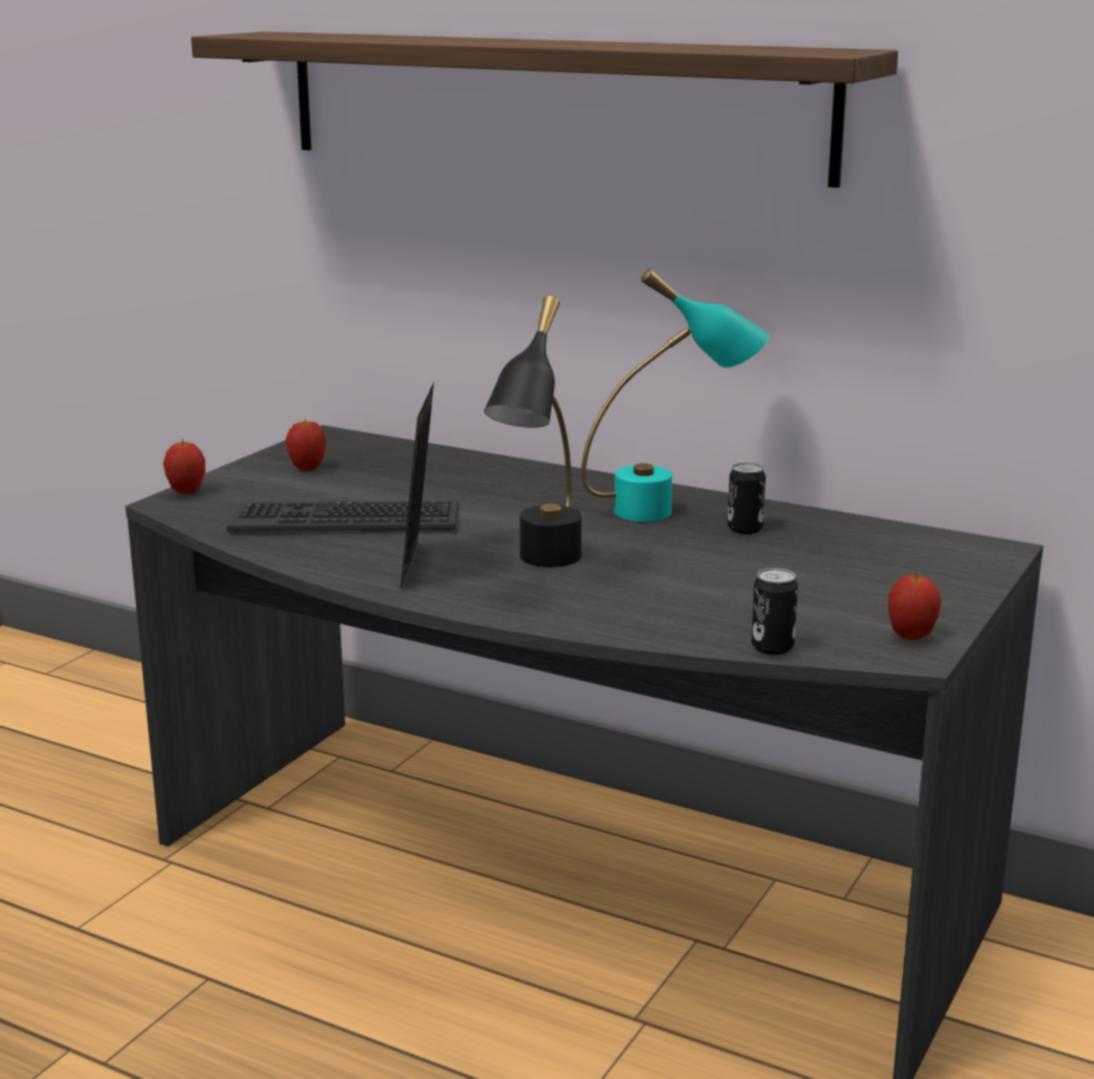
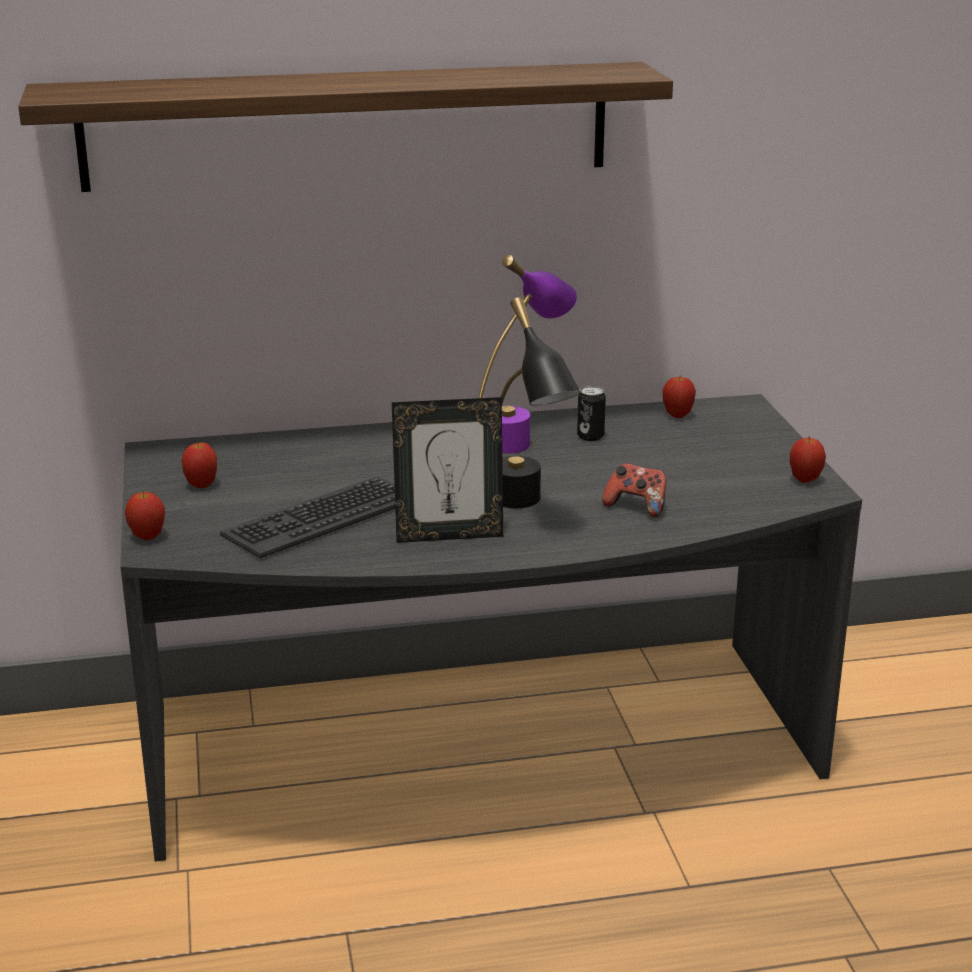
camera: 40 degrees left, 5 degrees up
(419, 566) = (449, 535): picture frame -> picture frame turned 60 degrees counterclockwise
(655, 600) = (636, 507): none -> game controller
(670, 510) = (521, 436): turquoise table lamp -> purple table lamp
(772, 647) = (753, 514): can -> none
(887, 537) = (677, 415): none -> apple

